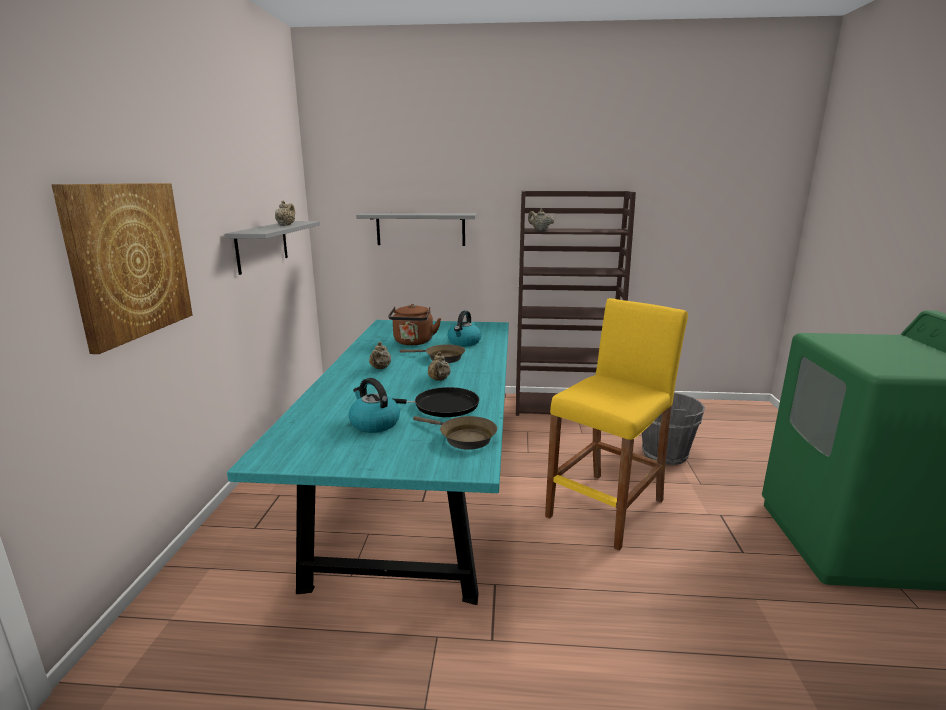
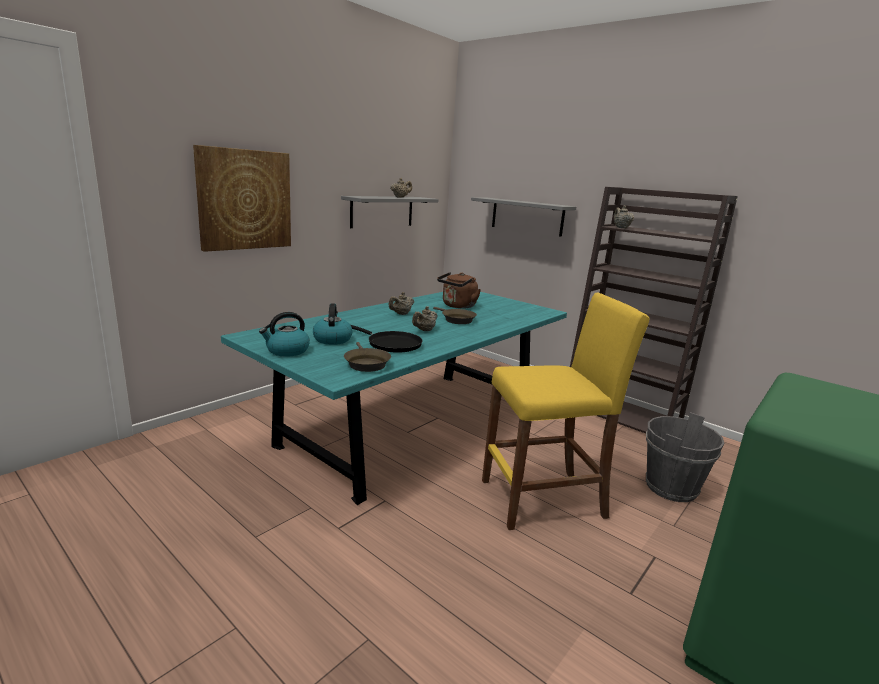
camera: 35 degrees right, 0 degrees up
(464, 342) = (496, 315): kettle -> kettle (287, 351)

